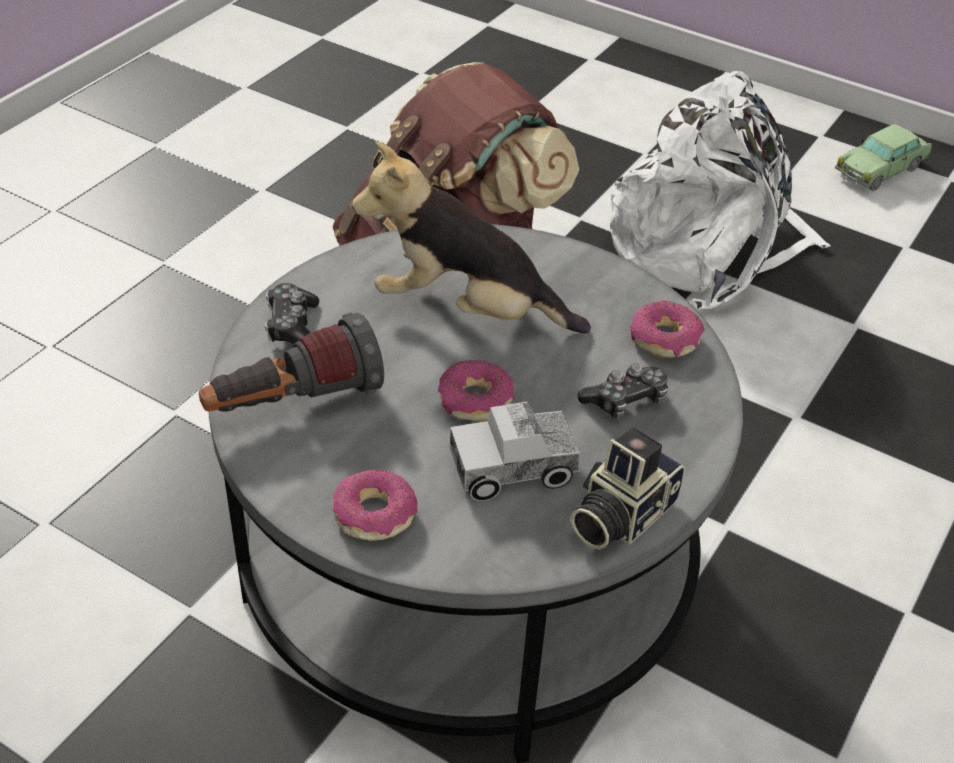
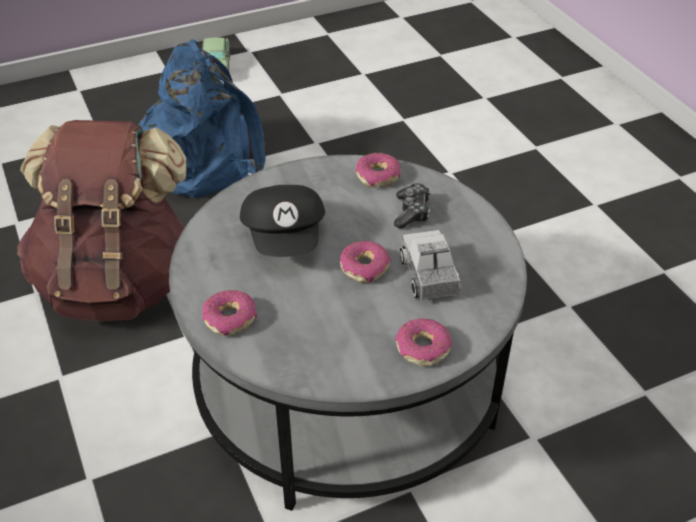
camera: 55 degrees left, 0 degrees up
(293, 327) = (230, 319): game controller -> donut
(293, 404) = (302, 347): flashlight -> none
(467, 310) = (286, 237): plush toy -> black cap
(513, 468) = (429, 276): toy truck -> toy truck turned 150 degrees clockwise
(619, 514) = (491, 253): camera -> none
(707, 249) = (205, 160): white backpack -> blue backpack

